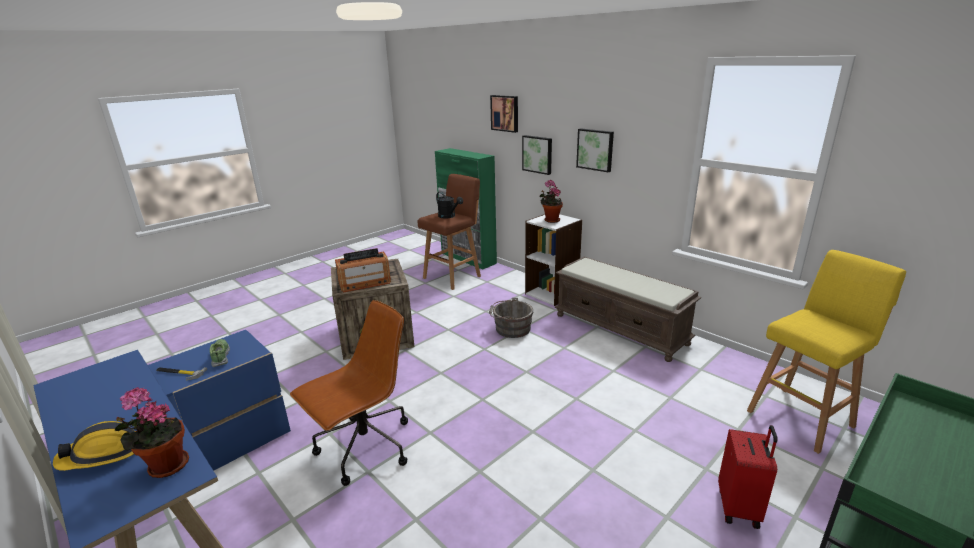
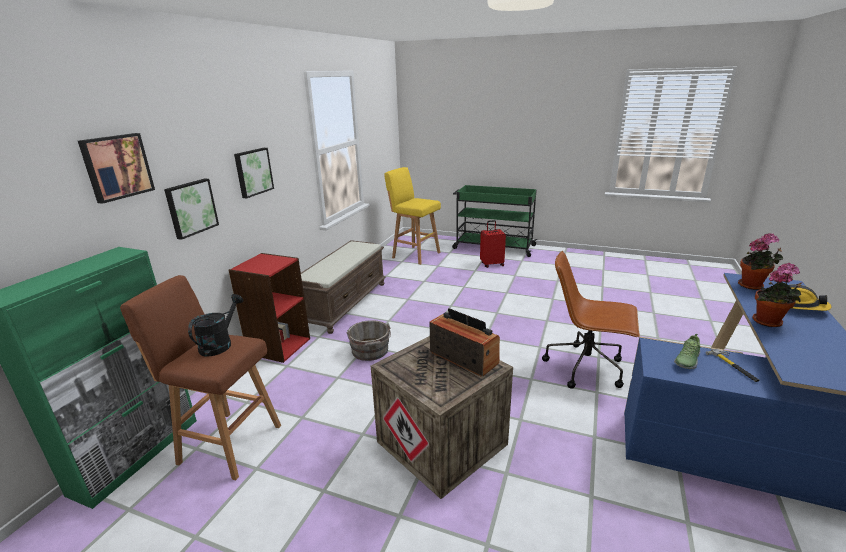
camera: 115 degrees left, 0 degrees up
(550, 220) = (266, 264): potted plant -> potted plant (768, 323)
(552, 293) = (278, 346): white bookcase -> red bookcase

